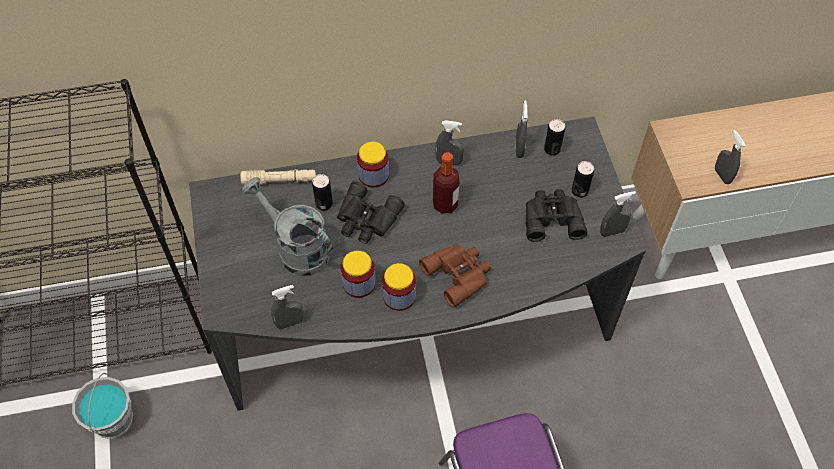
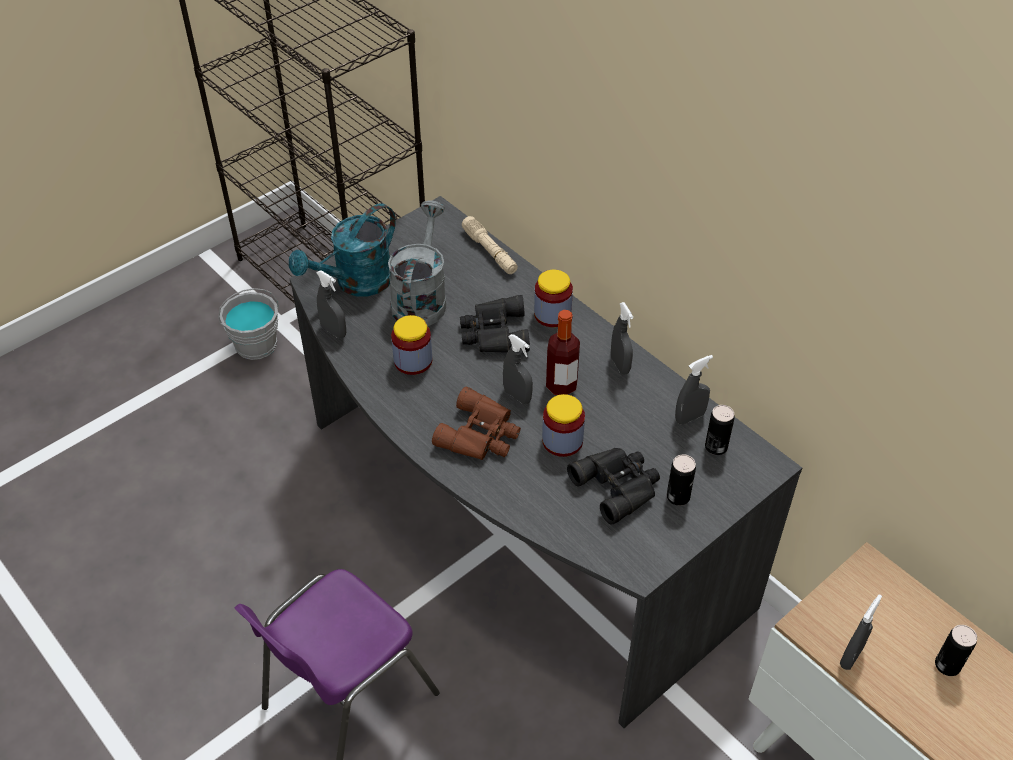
camera: 60 degrees right, 10 degrees down
(247, 284) = (356, 283): none -> turquoise watering can
(324, 204) = (487, 294): can -> can (947, 665)
(399, 296) = (419, 398): jar -> jar (562, 441)
(612, 232) = (644, 552): grey spray bottle -> grey spray bottle (517, 396)

